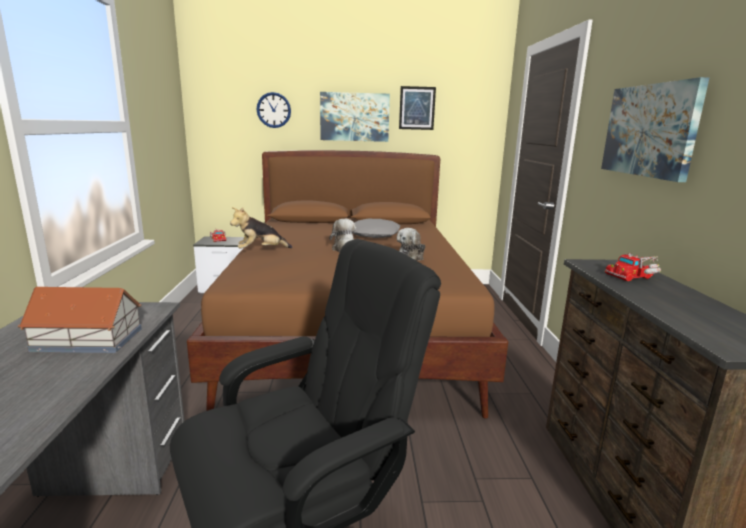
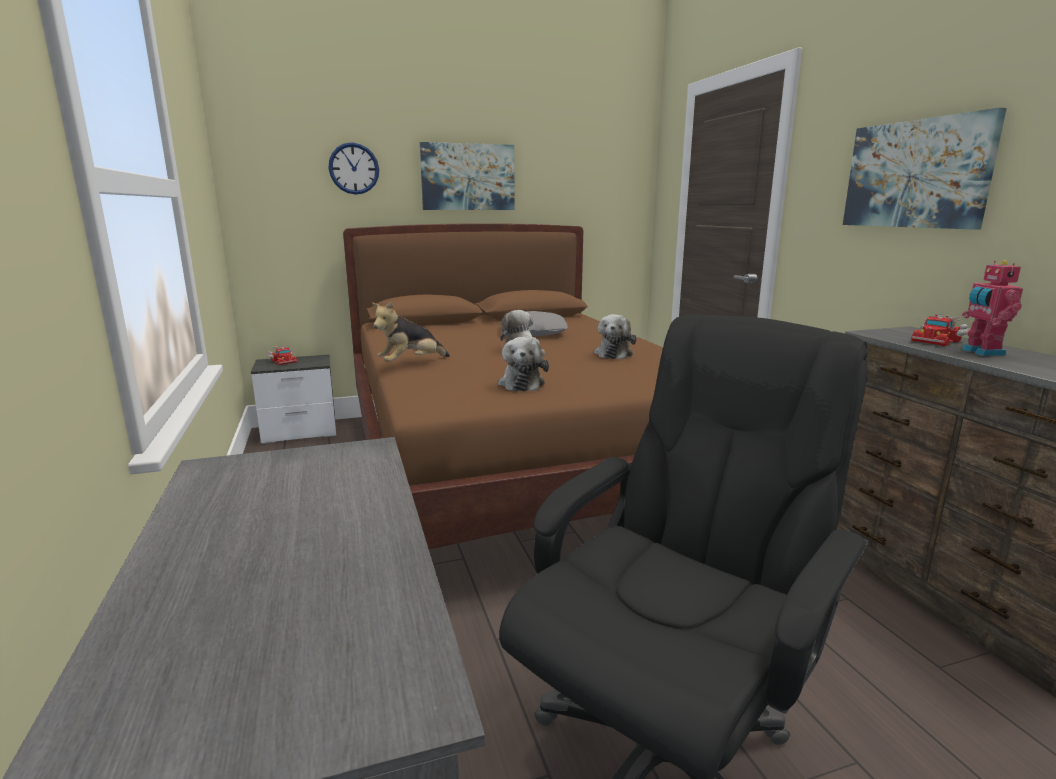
camera: 15 degrees left, 0 degrees up
(88, 340) = (328, 501): toy house -> none
(315, 273) = (522, 383): none -> plush toy
(417, 108) = (548, 164): picture -> none
(650, 290) = (981, 352): none -> toy robot

